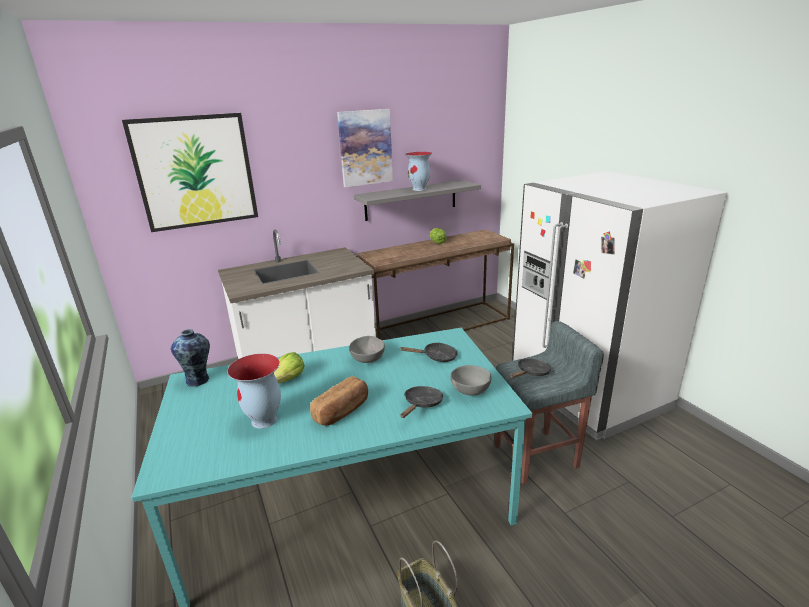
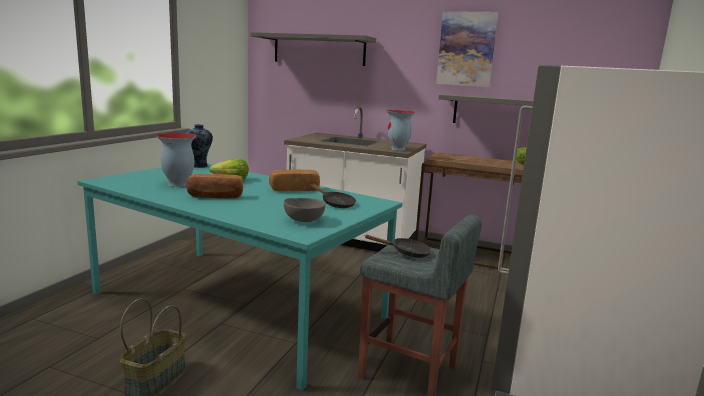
camera: 45 degrees right, 10 degrees down
(195, 172) = (319, 50): picture -> grey shelf
(368, 359) = (294, 189): grey bowl -> bread
(419, 189) = (511, 98): vase -> vase (398, 149)
(422, 404) = (259, 212): black frying pan -> none

